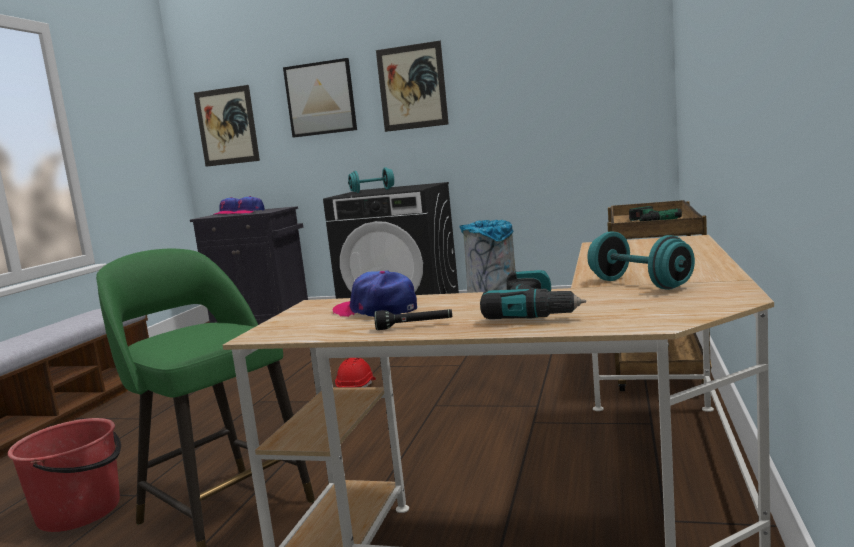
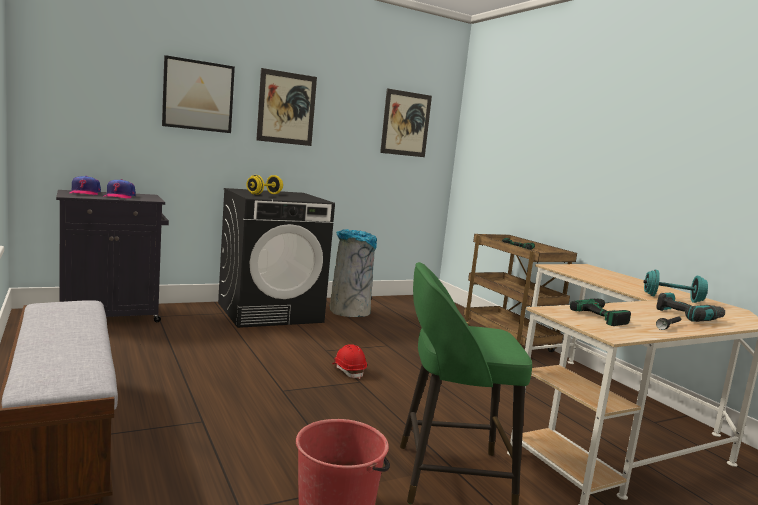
camera: 45 degrees left, 0 degrees up
(227, 126) = (79, 96): picture -> picture (406, 123)
(372, 191) = (264, 194): turquoise dumbbell -> yellow dumbbell
(376, 310) = (607, 315): cap -> power drill

